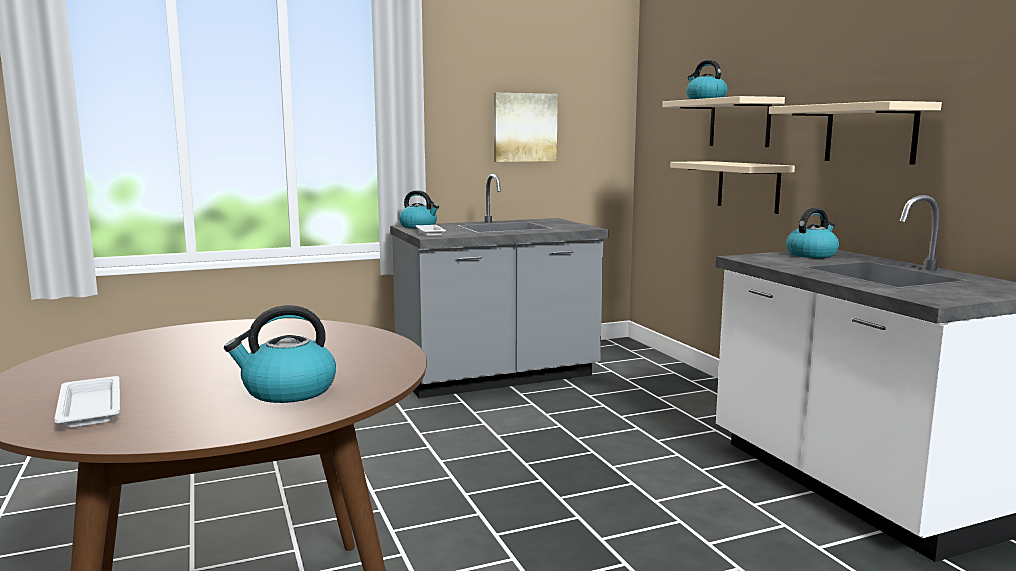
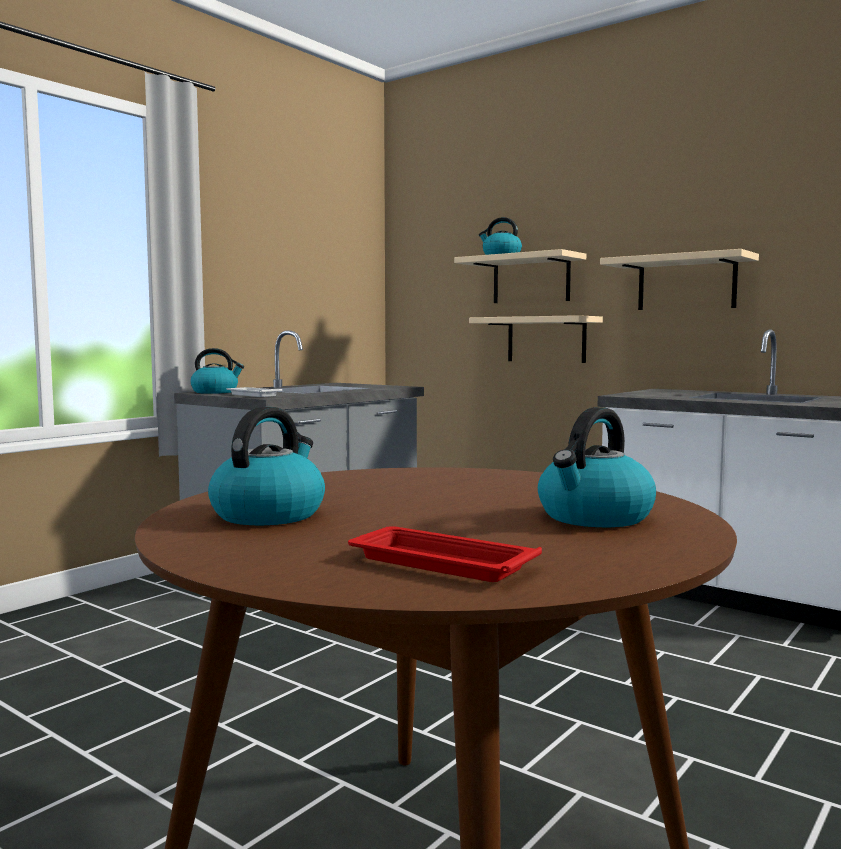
camera: 30 degrees left, 5 degrees down
(90, 407) = (438, 563): white tray -> red tray
(524, 127) = (292, 283): picture -> none
(811, 255) = (661, 391): kettle -> kettle (269, 514)

